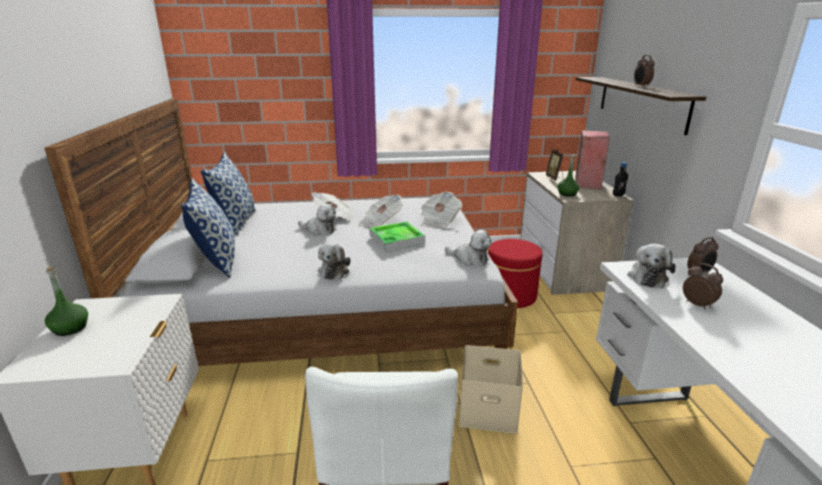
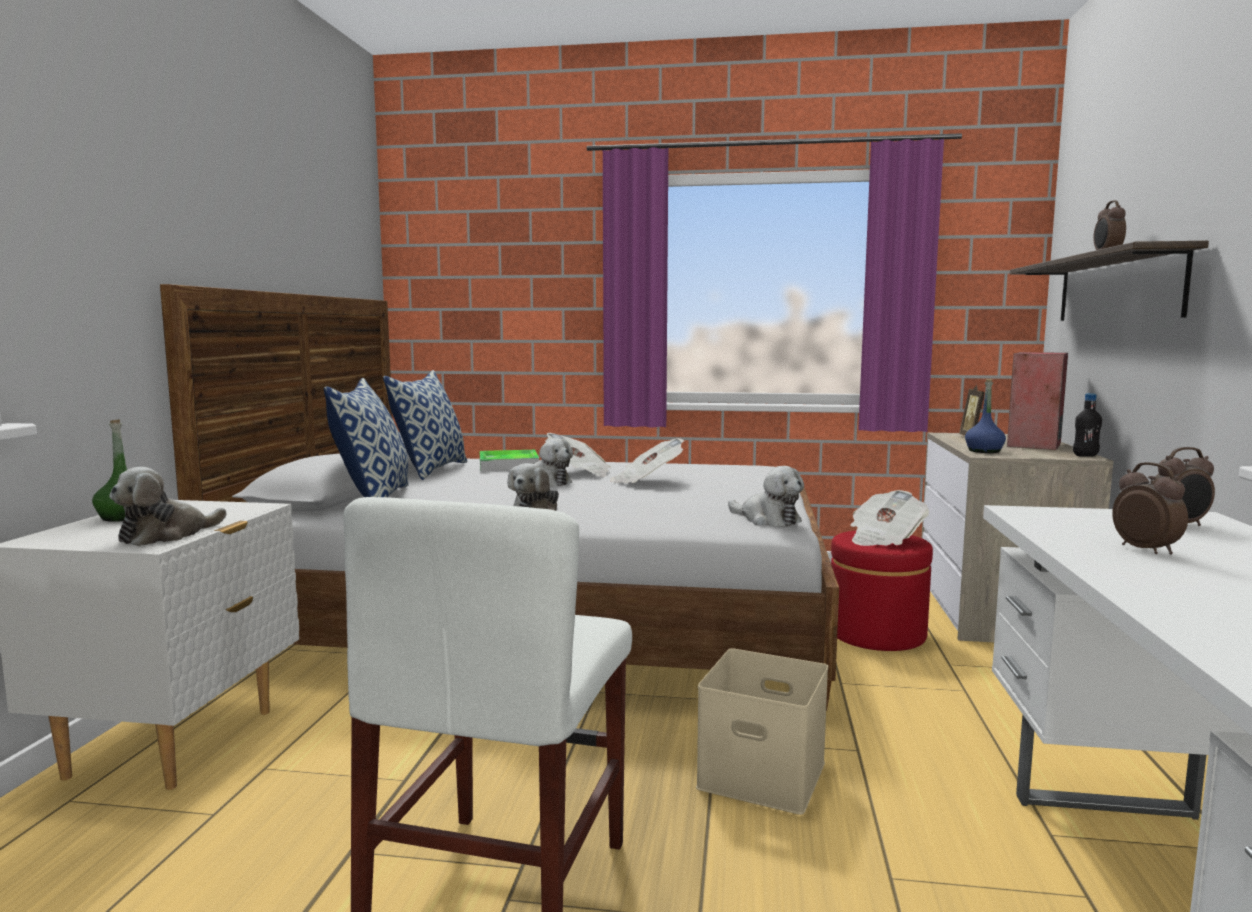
camera: 15 degrees right, 15 degrees down
(396, 239) = (657, 493): tray -> tray (508, 465)
(439, 221) = (745, 484): newspaper -> newspaper (884, 539)
(567, 194) = (984, 451): green bottle -> blue bottle
(647, 277) = (1064, 521): plush toy -> plush toy (166, 535)

